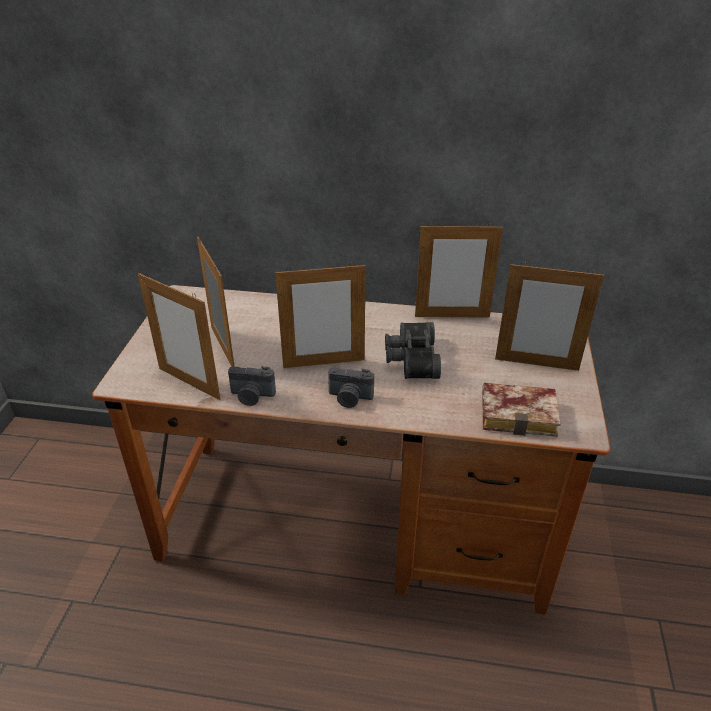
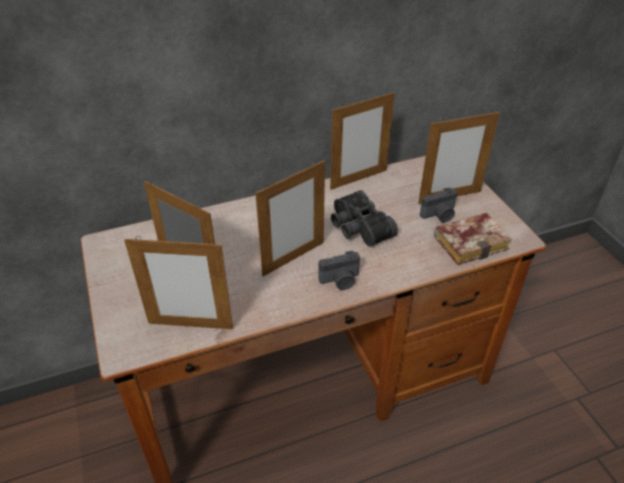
camera: 30 degrees left, 5 degrees up
(251, 396) = (258, 313): camera -> camera (439, 215)

